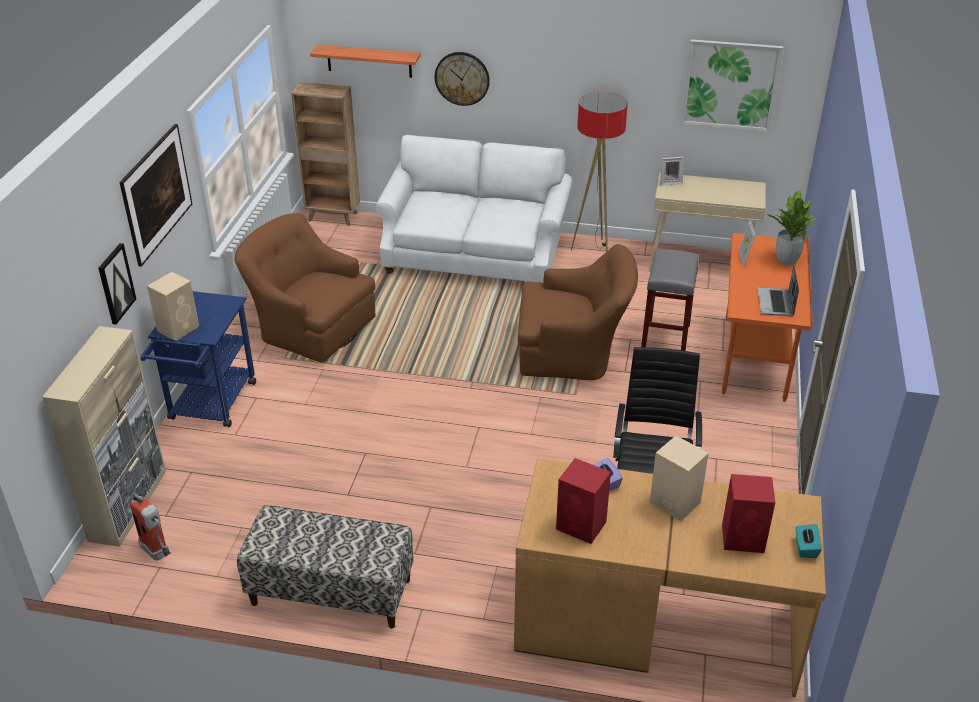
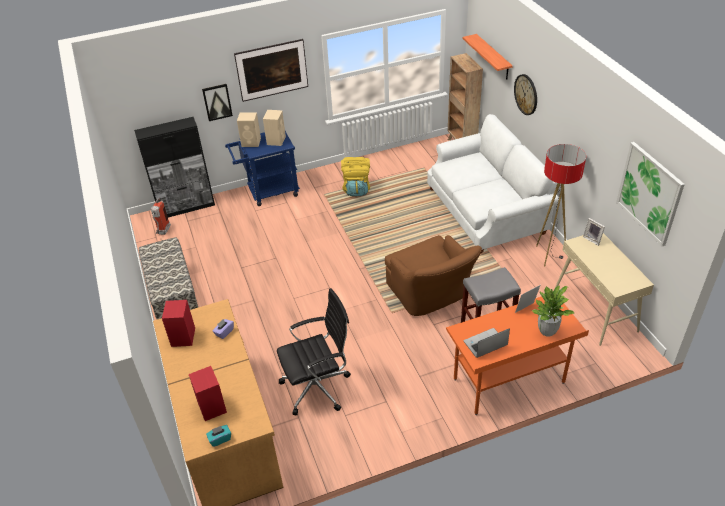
camera: 60 degrees right, 5 degrees up
(128, 504) = (186, 207): beige cabinet -> black cabinet
(310, 327) = (357, 189): brown armchair -> yellow backpack
(674, 502) = (225, 366): beige speaker -> beige speaker (276, 140)

